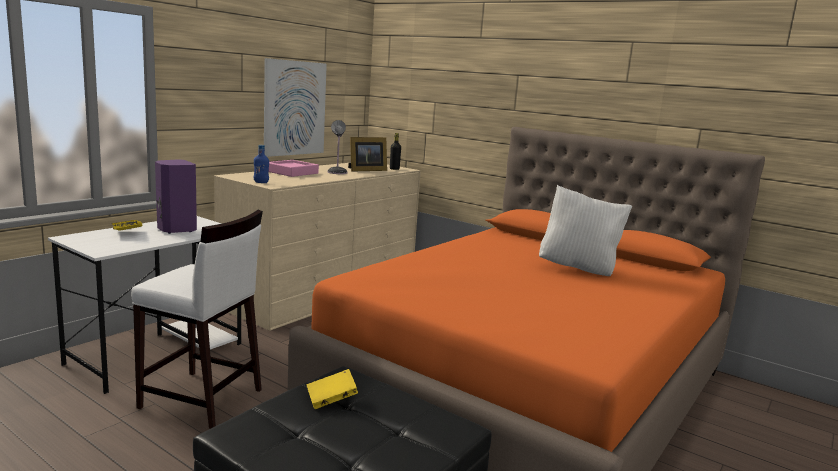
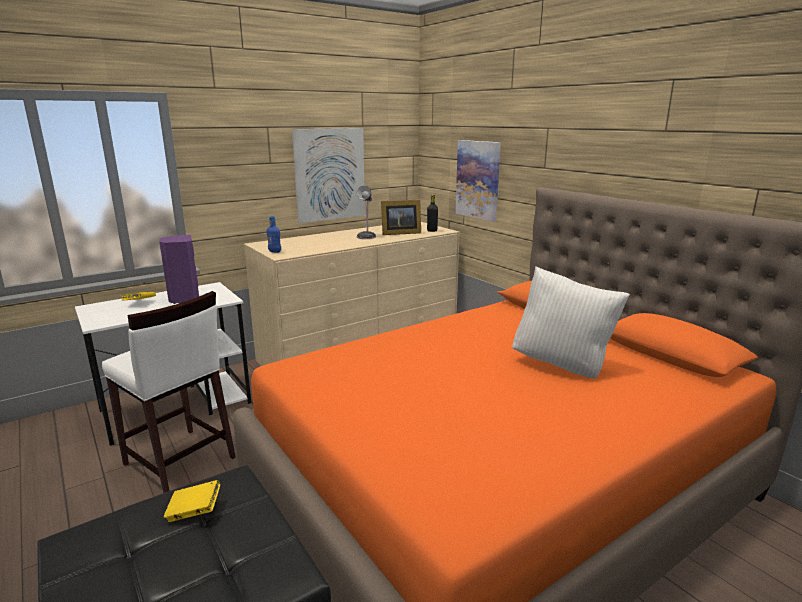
camera: 20 degrees right, 5 degrees up
(291, 172) = (320, 238): pink tray -> none
(442, 120) = (478, 180): none -> picture

